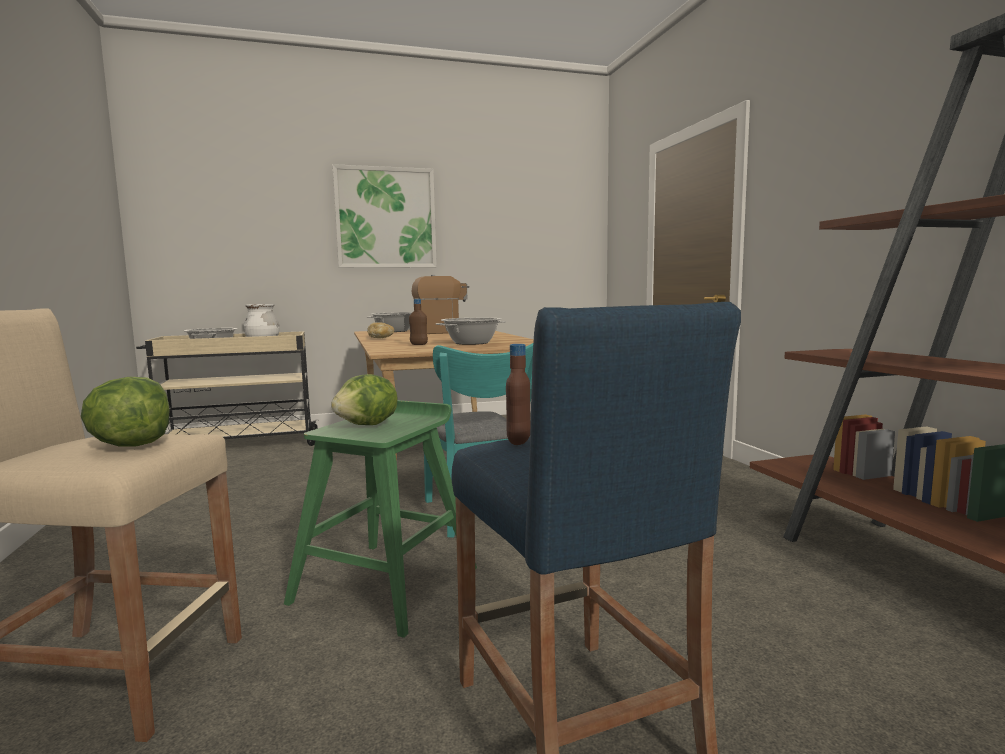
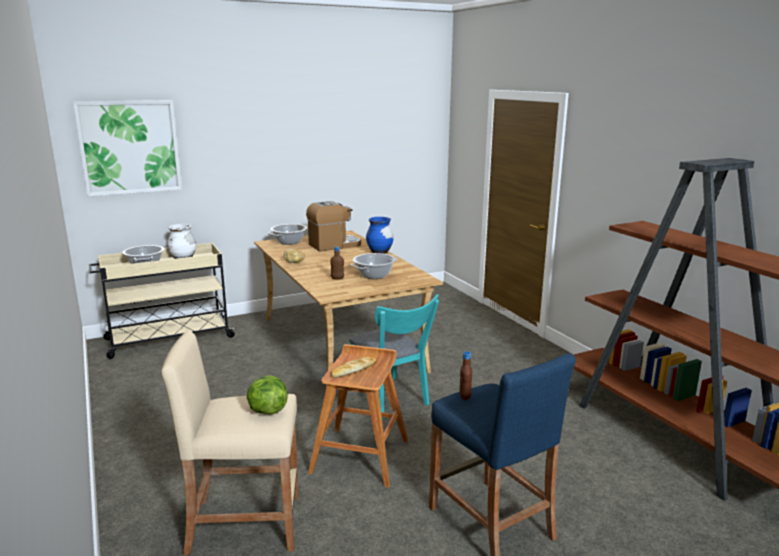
camera: 10 degrees left, 10 degrees up
(368, 425) = (353, 370): lettuce -> bread
(386, 218) = (274, 143): picture -> picture (130, 147)
(387, 584) = (360, 455): green stool -> brown stool
(498, 334) = (379, 252): none -> blue vase

